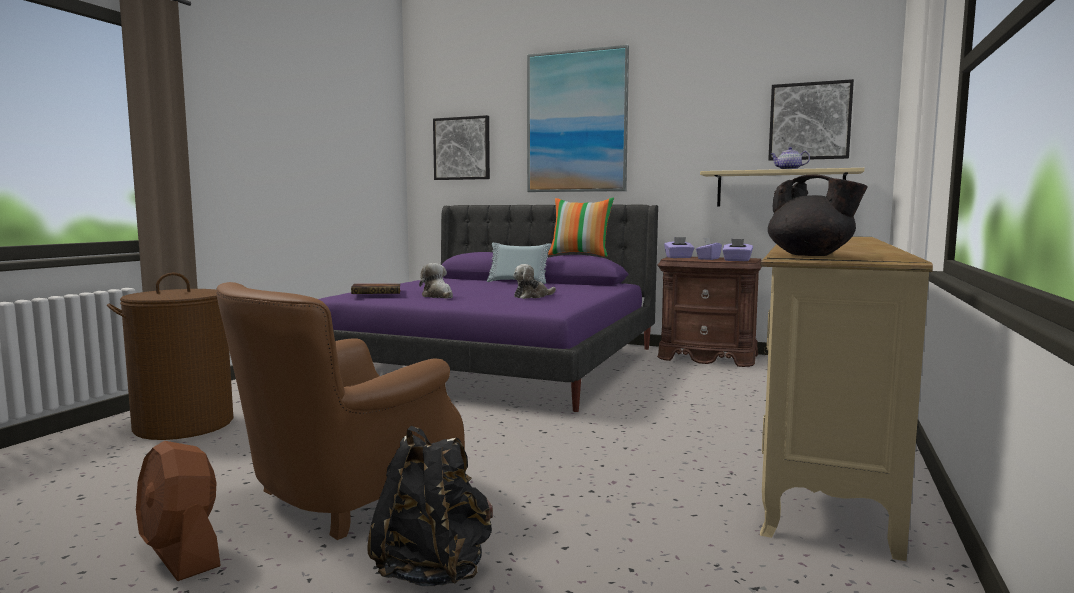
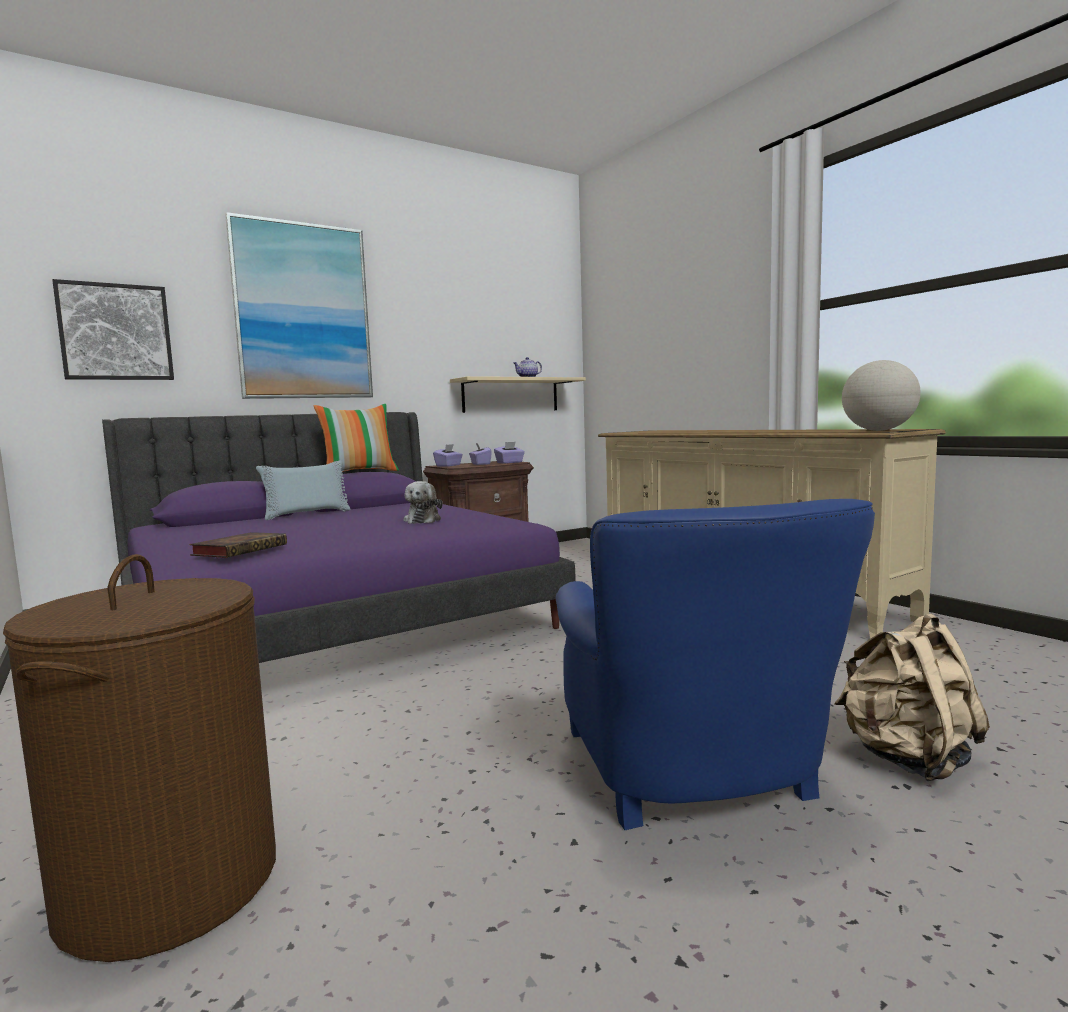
camera: 55 degrees left, 0 degrees up
(181, 553) = (813, 924): brown fan -> none
(345, 497) = (692, 775): brown armchair -> blue armchair
(434, 569) = (907, 759): black backpack -> beige backpack
(438, 296) = (329, 539): plush toy -> none
(809, 121) = (528, 335): picture -> none
(811, 255) = (879, 430): black teapot -> globe

